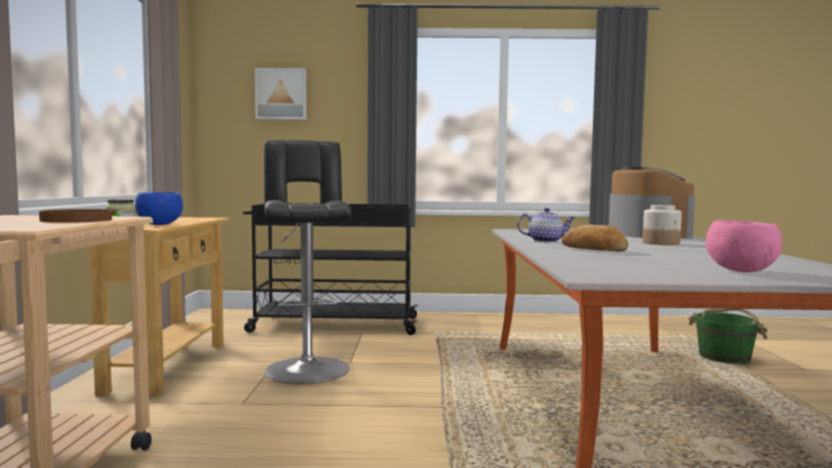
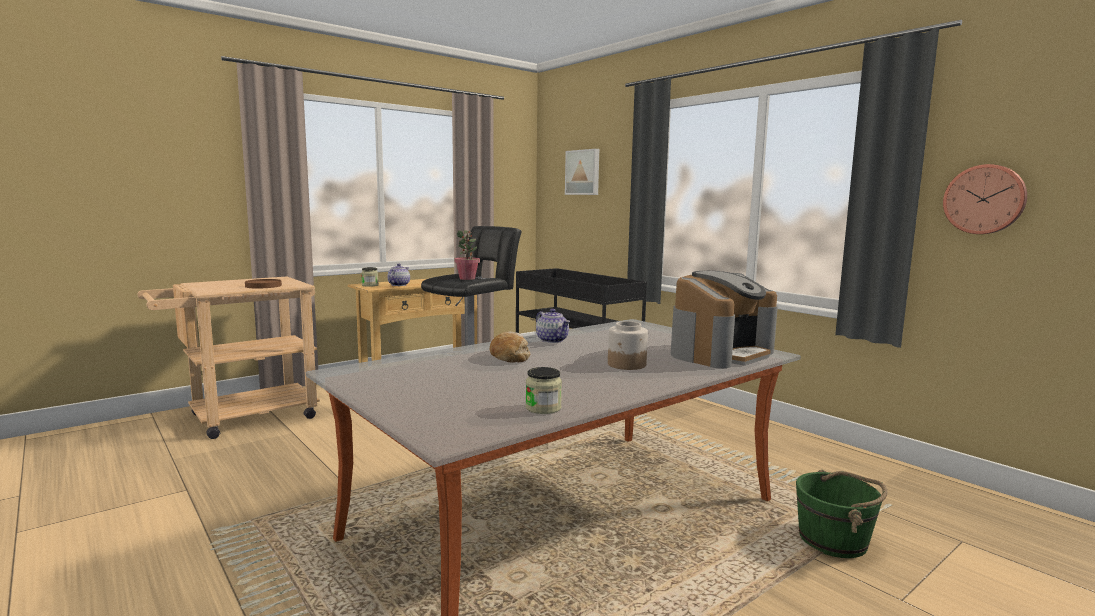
camera: 50 degrees right, 5 degrees up
(159, 225) = (398, 285): blue bowl -> teapot
(309, 202) = (467, 278): none -> potted plant
(669, 125) = (984, 199): none -> wall clock
(741, 271) = (432, 399): pink bowl -> none
(788, 262) = (543, 408): none -> jar

